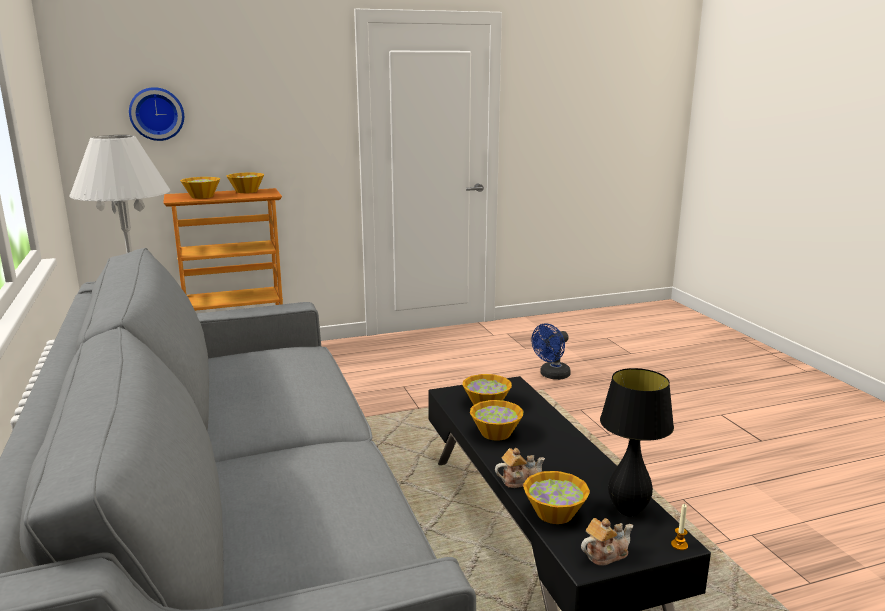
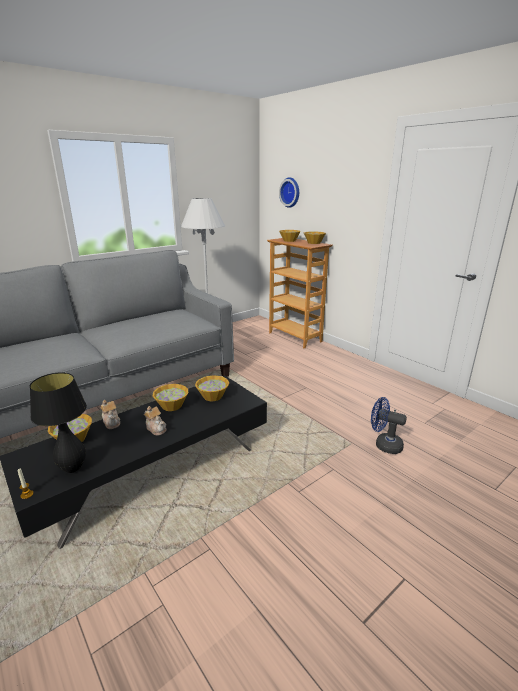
camera: 70 degrees right, 5 degrees up
(605, 554) = (25, 463): teapot -> teapot (156, 428)

